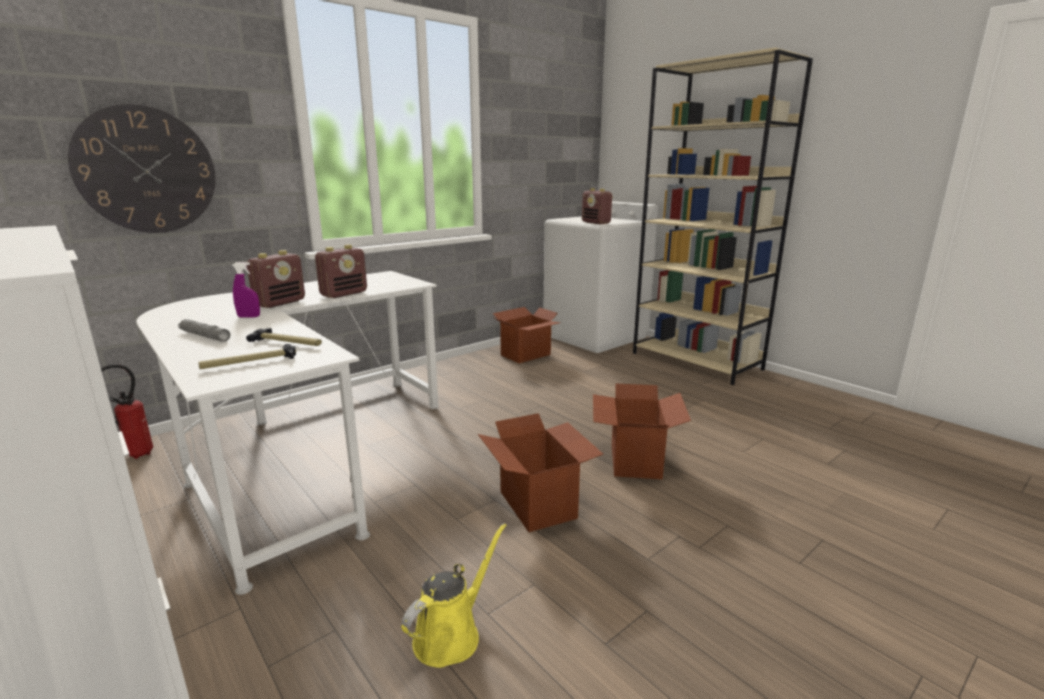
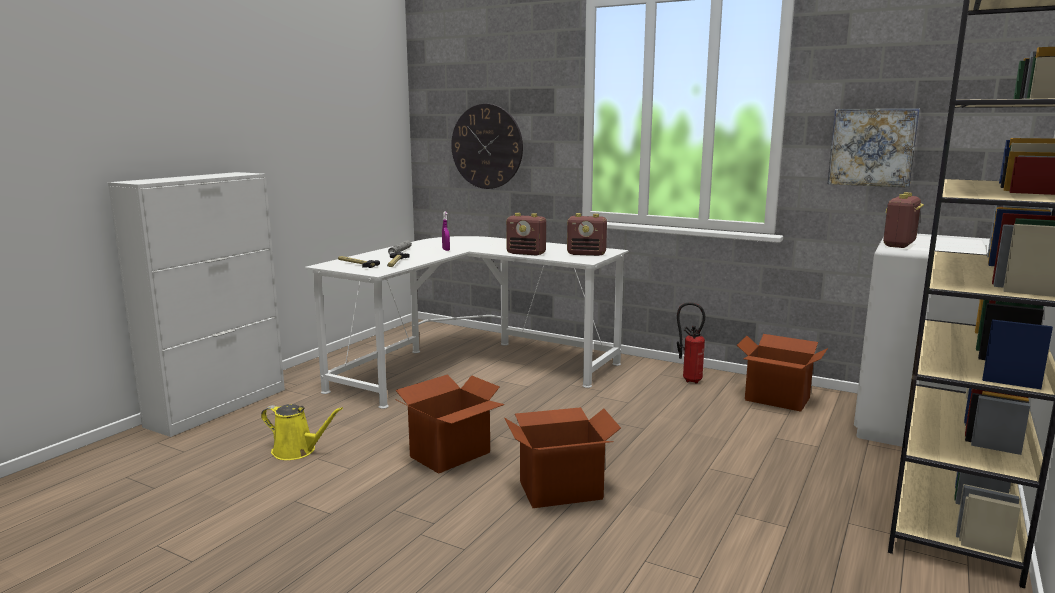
camera: 70 degrees right, 5 degrees down
(135, 455) = (439, 331): fire extinguisher -> fire extinguisher (689, 380)
(280, 303) = (485, 248): radio -> radio (587, 254)
(530, 160) = (872, 147): none -> picture

